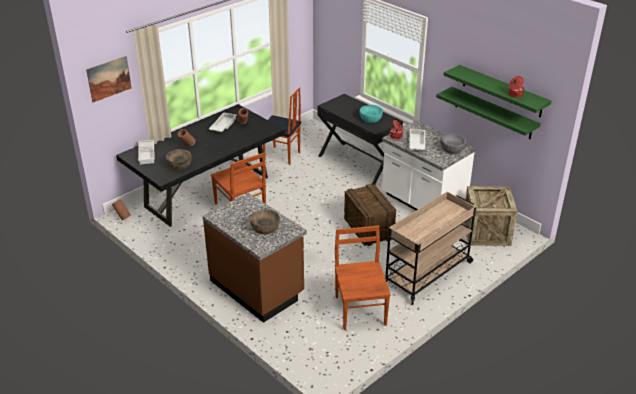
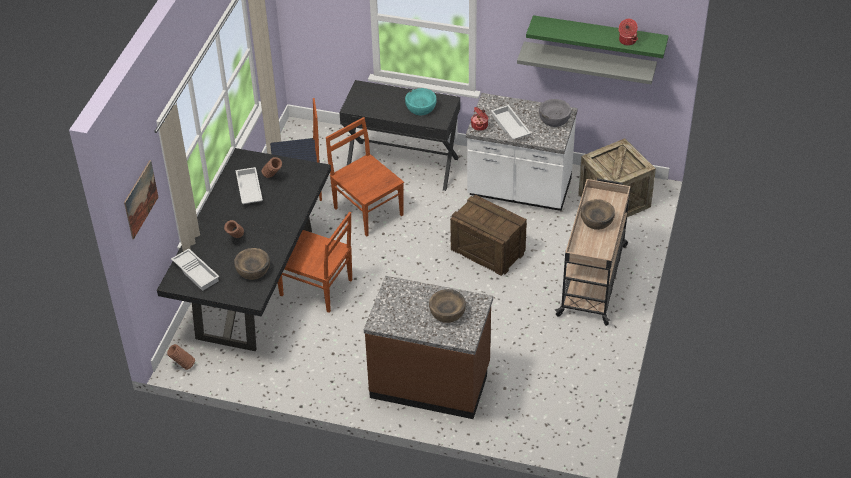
camera: 30 degrees left, 10 degrees up
(360, 309) = (559, 355): brown chair -> brown chair (367, 210)
(434, 220) = (597, 221): none -> brown bowl
(493, 113) = (589, 61): green shelf -> grey shelf

